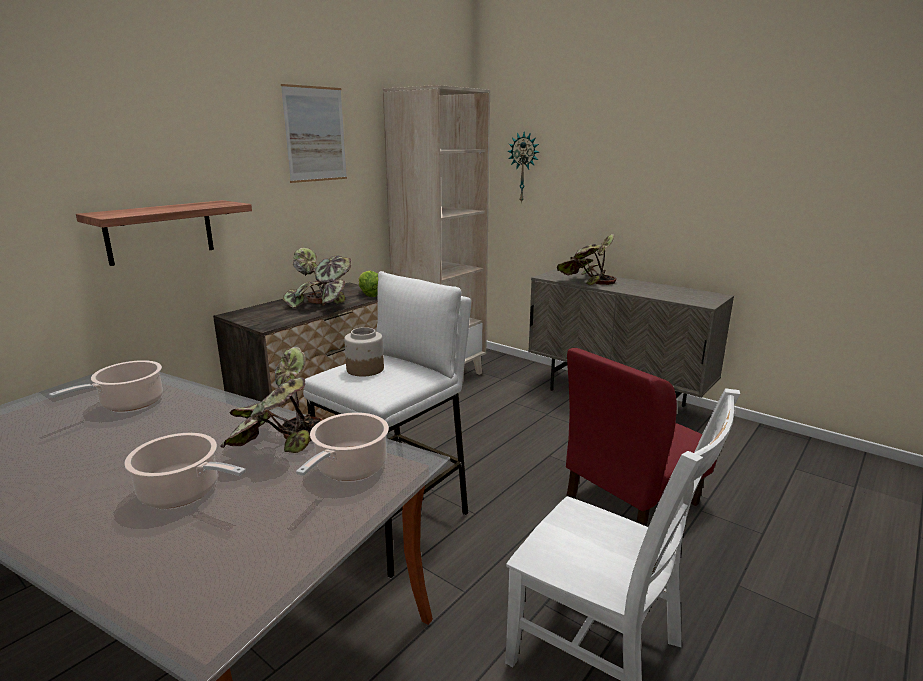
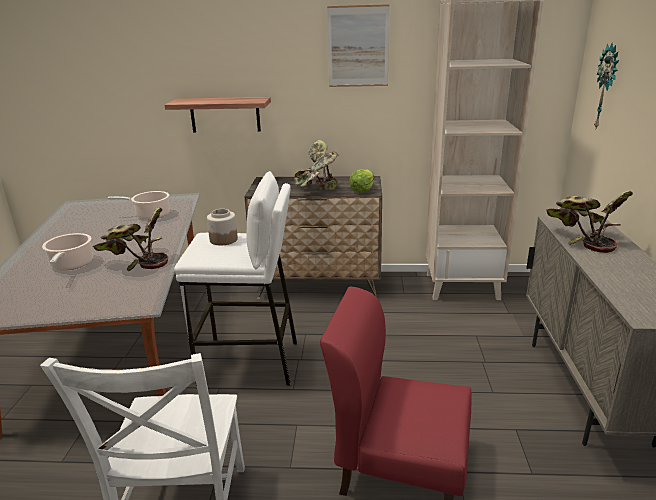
camera: 55 degrees right, 5 degrees up
(349, 469) = (120, 291): cooking pot -> none

